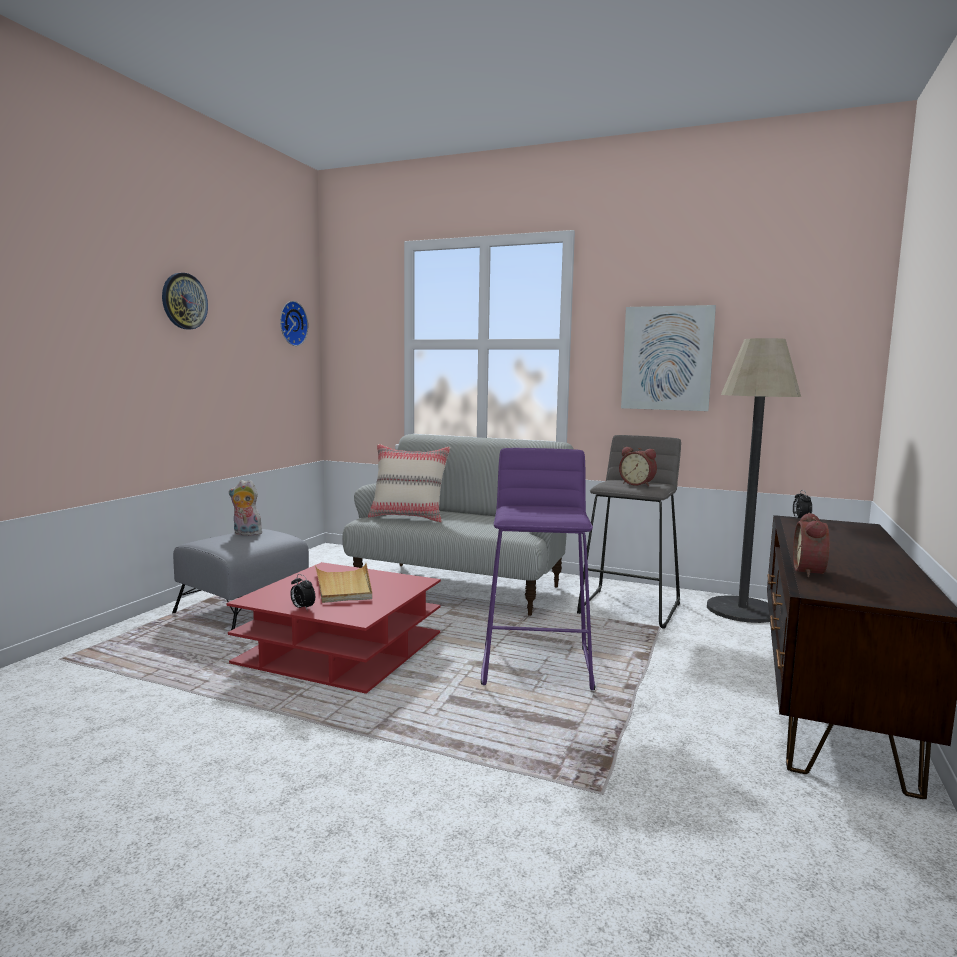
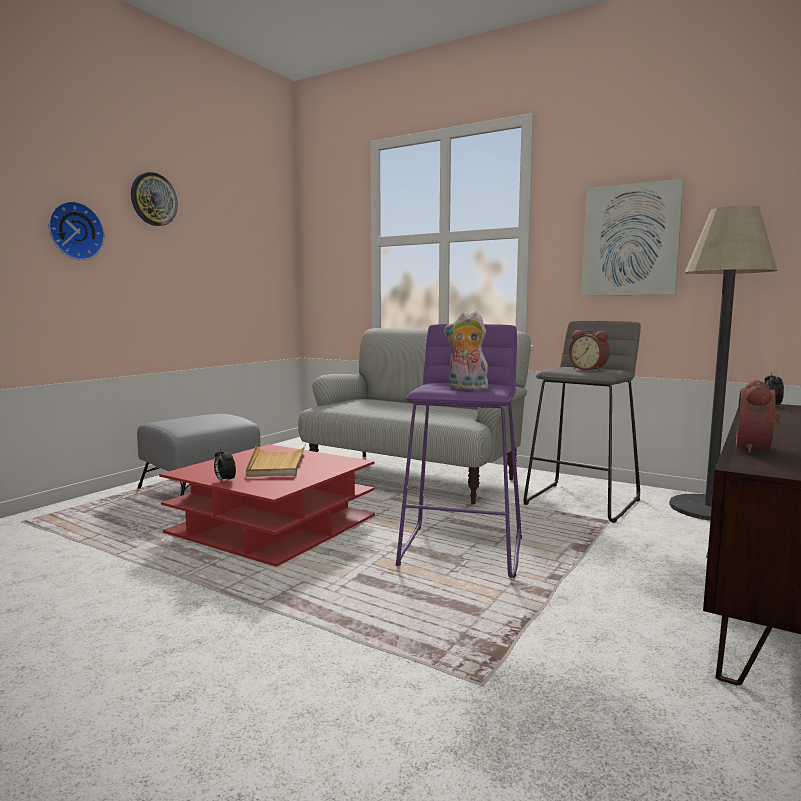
camera: 10 degrees right, 0 degrees up
(246, 534) = (204, 416): plush toy -> plush toy (466, 388)
(291, 323) = (266, 225): wall clock -> wall clock (74, 231)
(408, 517) = (362, 405): beige pillow -> none

